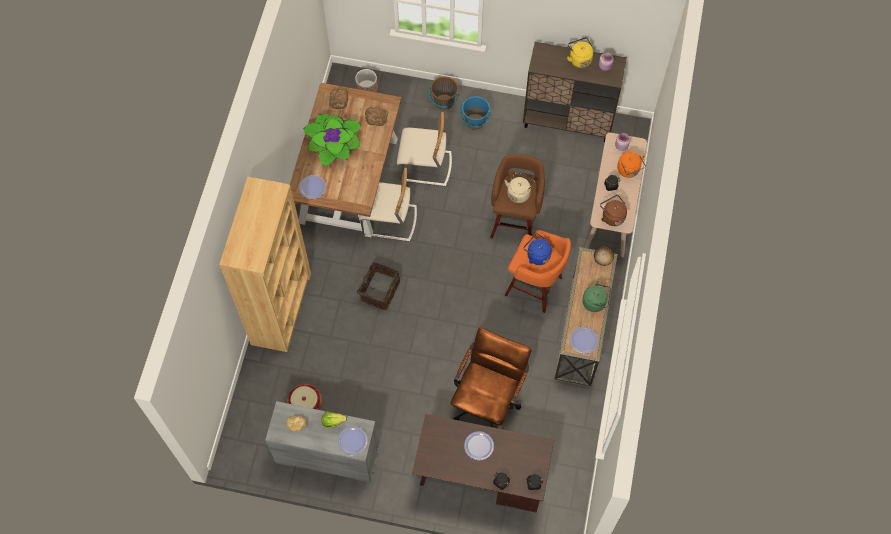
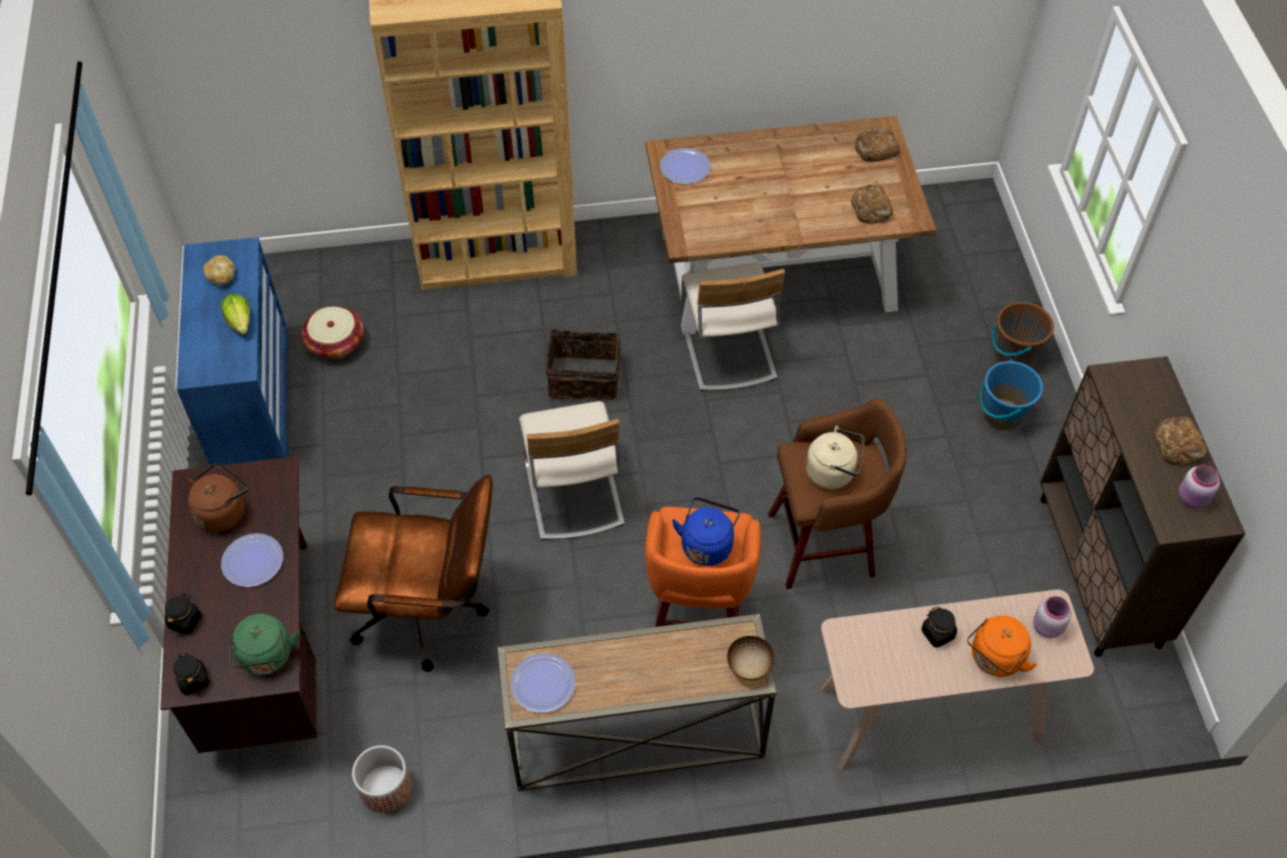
camera: 70 degrees right, 10 degrees down
(327, 455) = (251, 401): grey dresser -> blue dresser
(333, 146) = (781, 169): potted plant -> none
(352, 441) = (210, 359): plate -> none
(366, 88) = (971, 238): planter -> planter (385, 788)
(425, 167) = (863, 369): beige chair -> beige chair (572, 493)
(579, 59) = (1179, 445): yellow kettle -> bread
(595, 302) = (641, 681): green kettle -> green kettle (267, 658)
(612, 216) = (864, 657): brown kettle -> brown kettle (223, 511)

